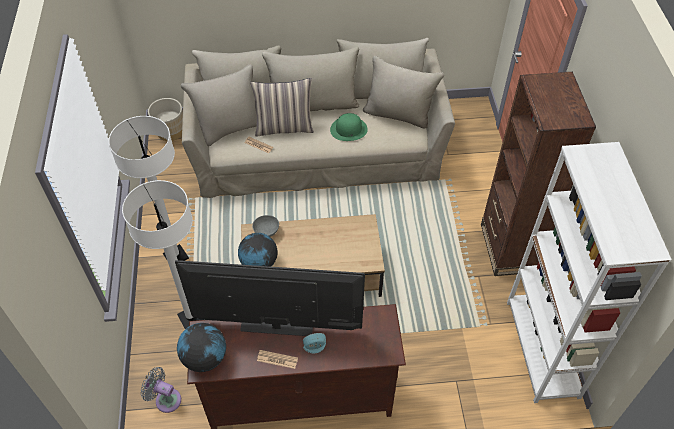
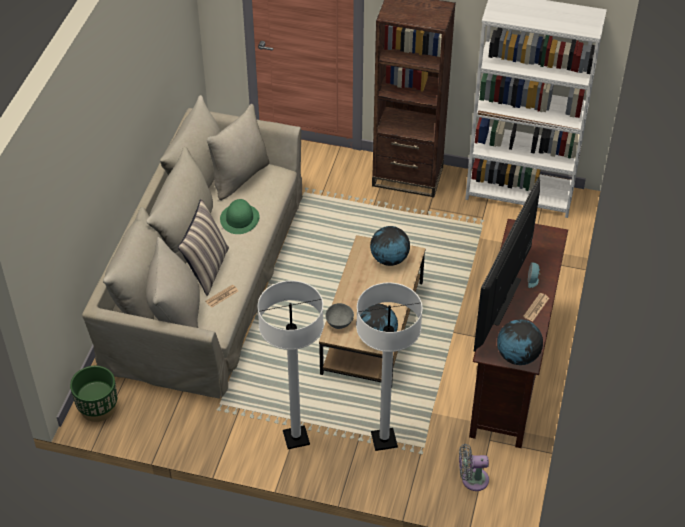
camera: 70 degrees left, 5 degrees down
(165, 399) = (472, 479): grey fan -> grey fan turned 45 degrees clockwise
(170, 132) = (98, 408): beige planter -> green planter
(356, 246) = (389, 259): none -> globe

